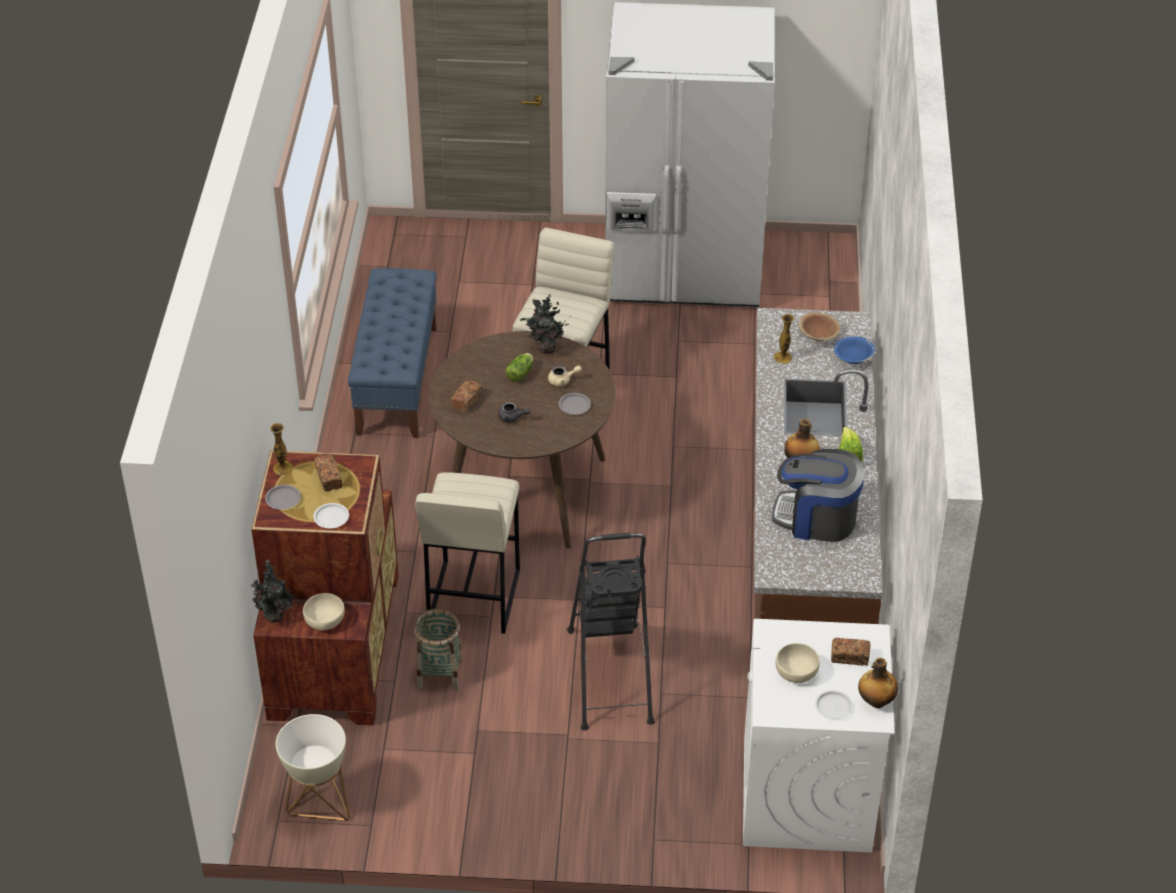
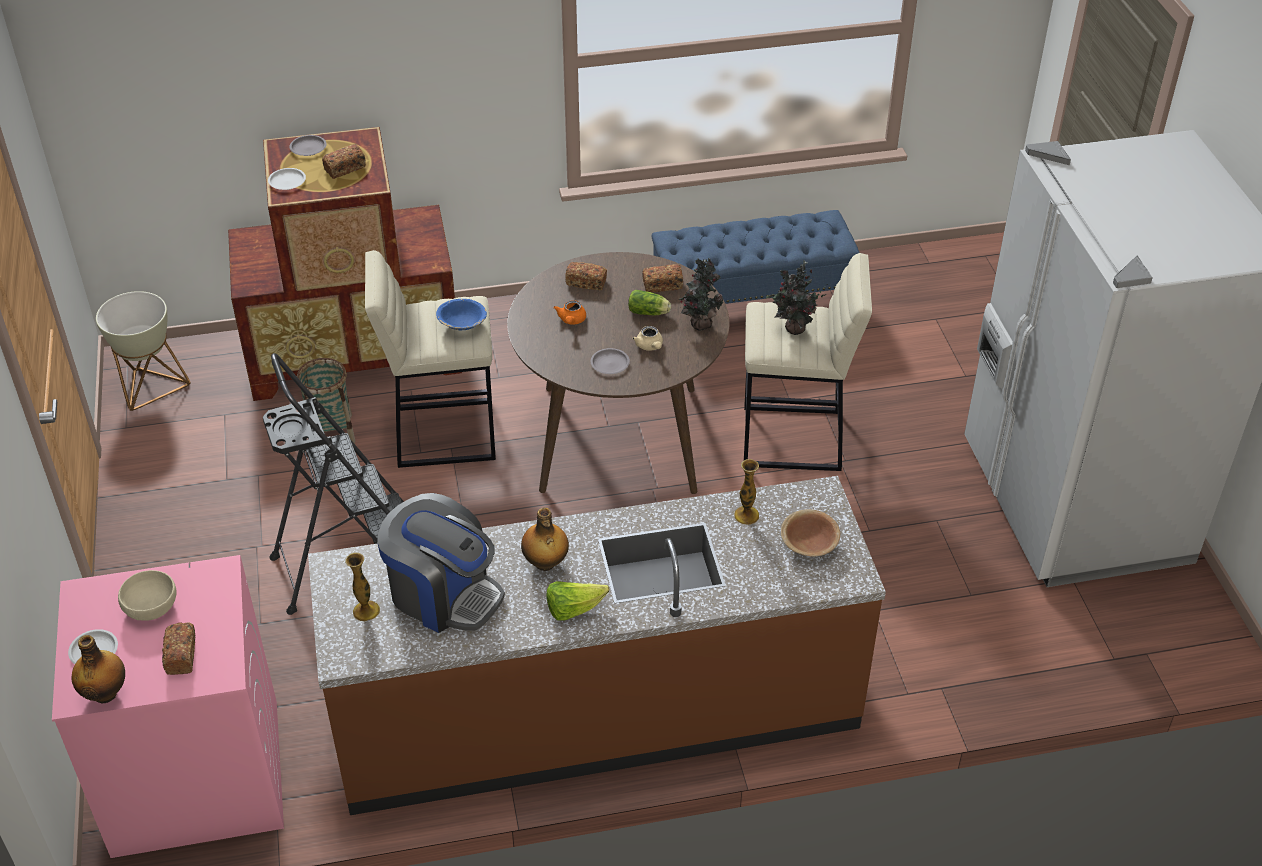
camera: 75 degrees right, 0 degrees up
(275, 617) = (252, 236): potted plant -> potted plant (793, 329)
(282, 468) = (353, 139): vase -> vase (366, 611)
(325, 620) = (254, 267): beige bowl -> none
(489, 359) = (662, 285): none -> bread
(512, 418) = (571, 320): grey teapot -> orange teapot
(807, 795) = (195, 777): white washing machine -> pink washing machine
(816, 518) = (444, 594): coffee machine -> coffee machine turned 120 degrees clockwise
(853, 358) = (776, 587): blue bowl -> blue bowl (462, 324)

